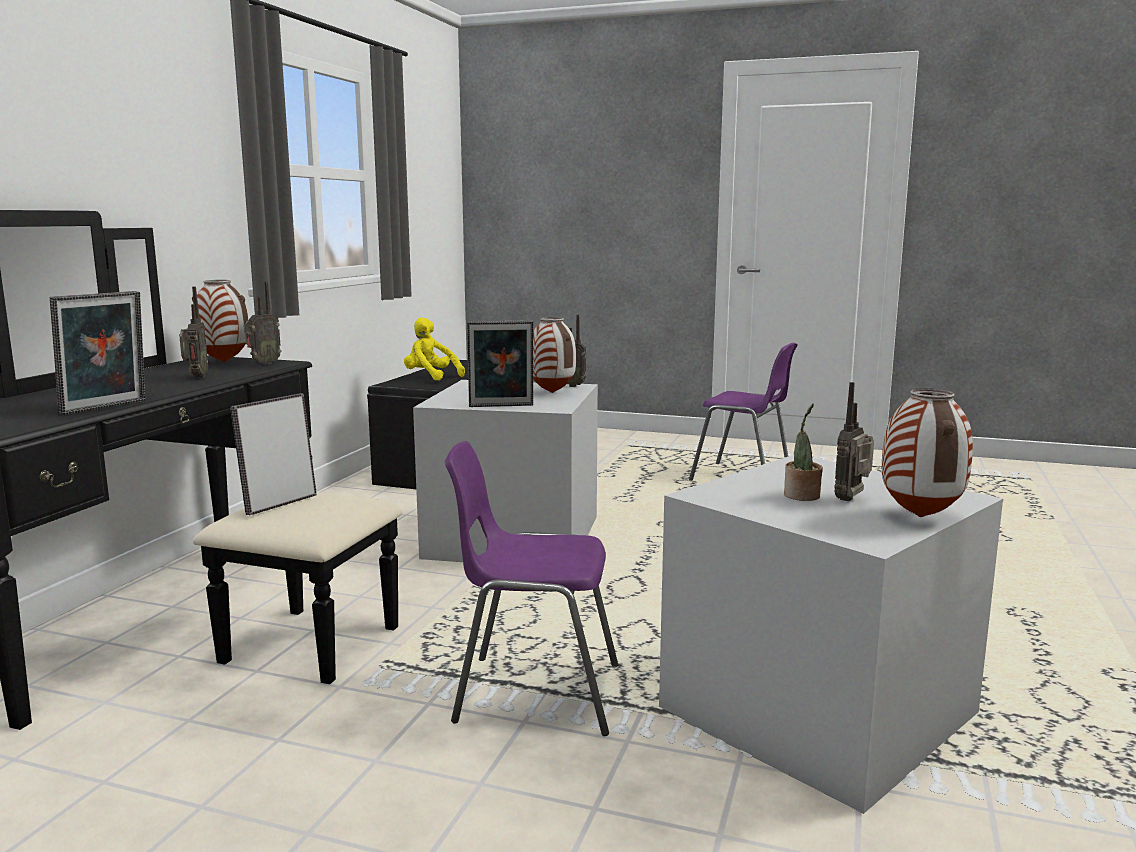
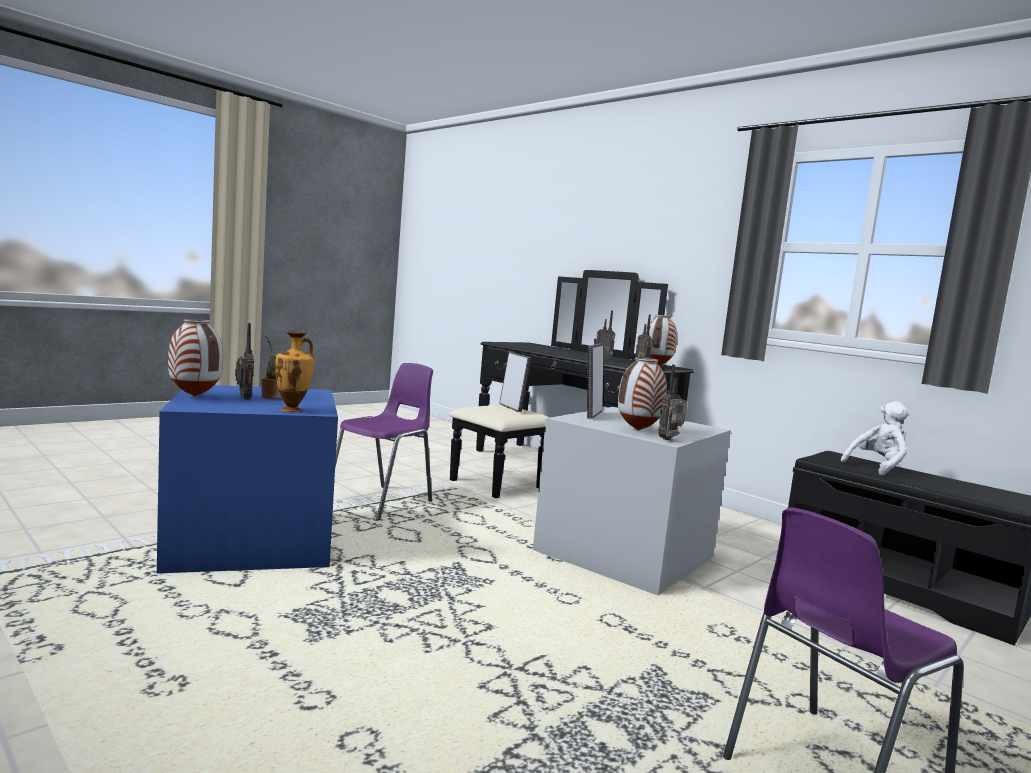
camera: 115 degrees right, 5 degrees down
(106, 408) = (531, 349): picture frame -> none
(430, 377) = (877, 467): yellow plush toy -> white plush toy
(819, 714) = (249, 540): grey storage box -> blue storage box
(830, 469) = (292, 410): none -> vase

